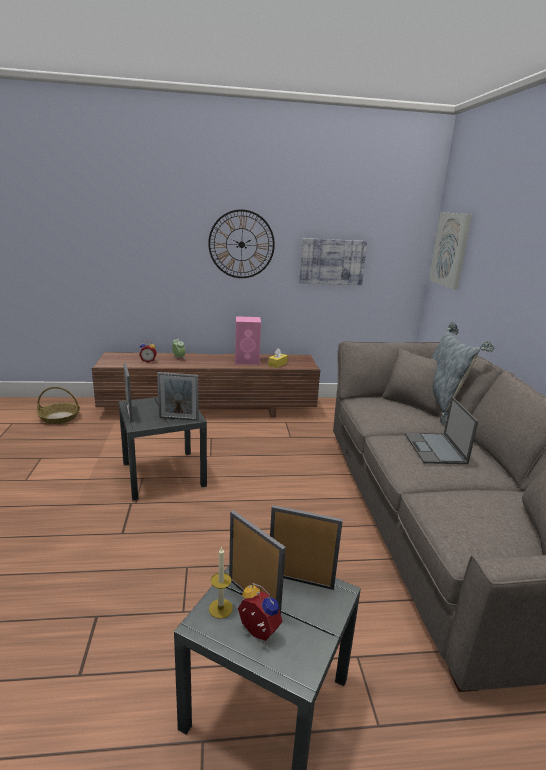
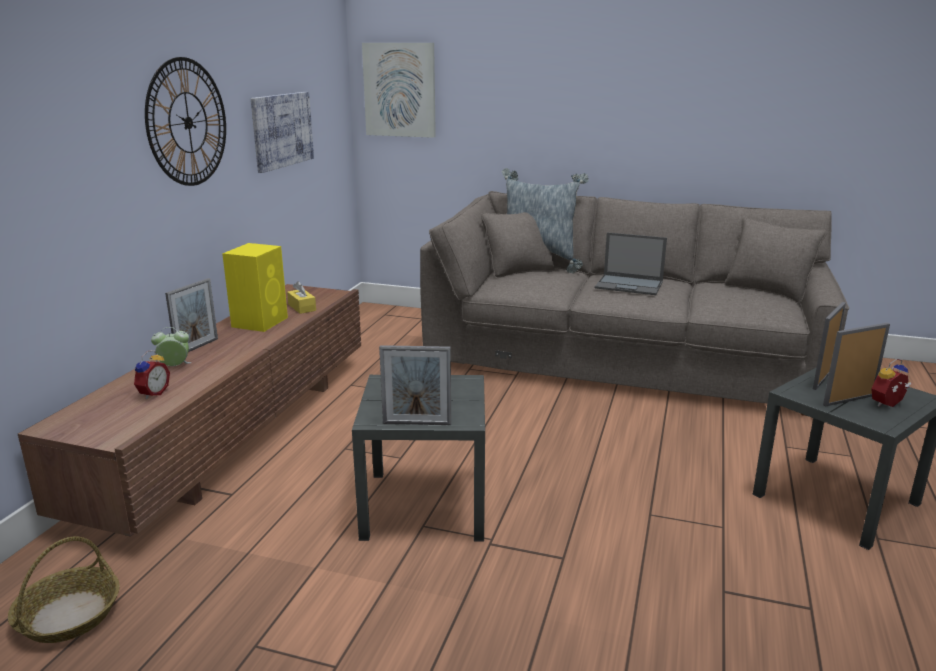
camera: 65 degrees left, 0 degrees up
(178, 418) = (463, 390): picture frame -> picture frame (197, 347)
(220, 608) = (863, 414): candle -> none
(247, 360) = (260, 322): pink speaker -> yellow speaker

